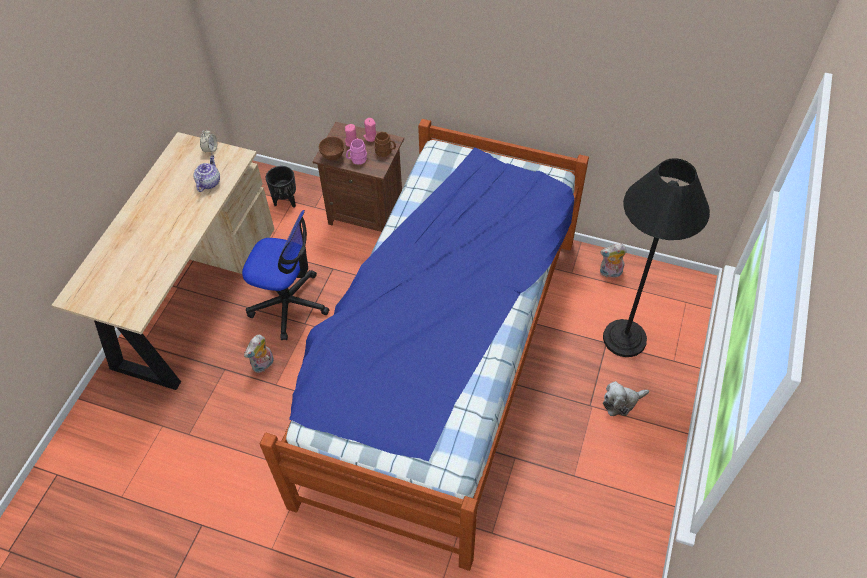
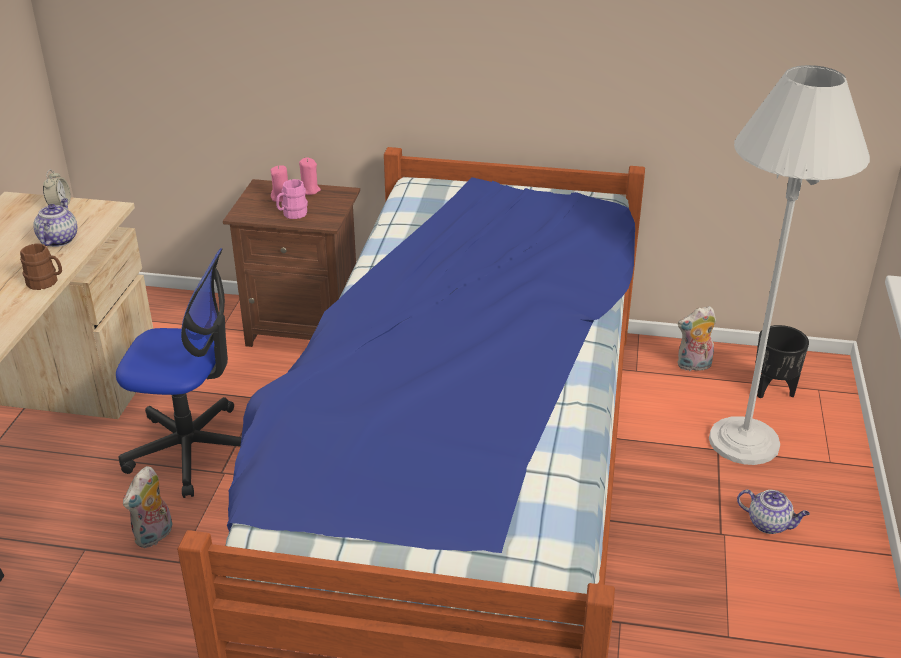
camera: 10 degrees left, 20 degrees down
(286, 201) = (174, 325): black planter -> black planter (773, 390)
(333, 156) = (255, 213): brown bowl -> none
(385, 152) = (335, 203): brown mug -> brown mug (46, 282)
(621, 402) = (769, 524): plush toy -> teapot
(624, 338) = (744, 441): black floor lamp -> white floor lamp

